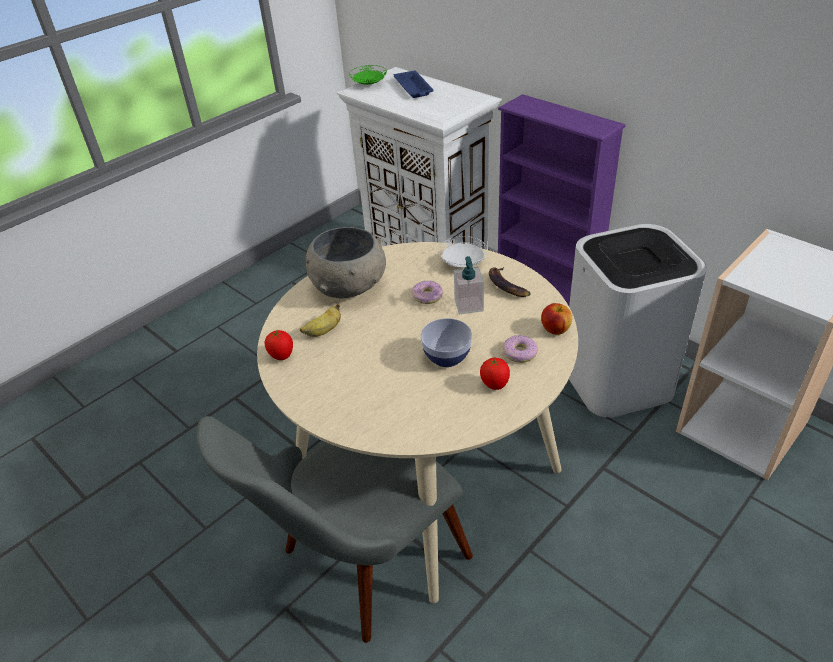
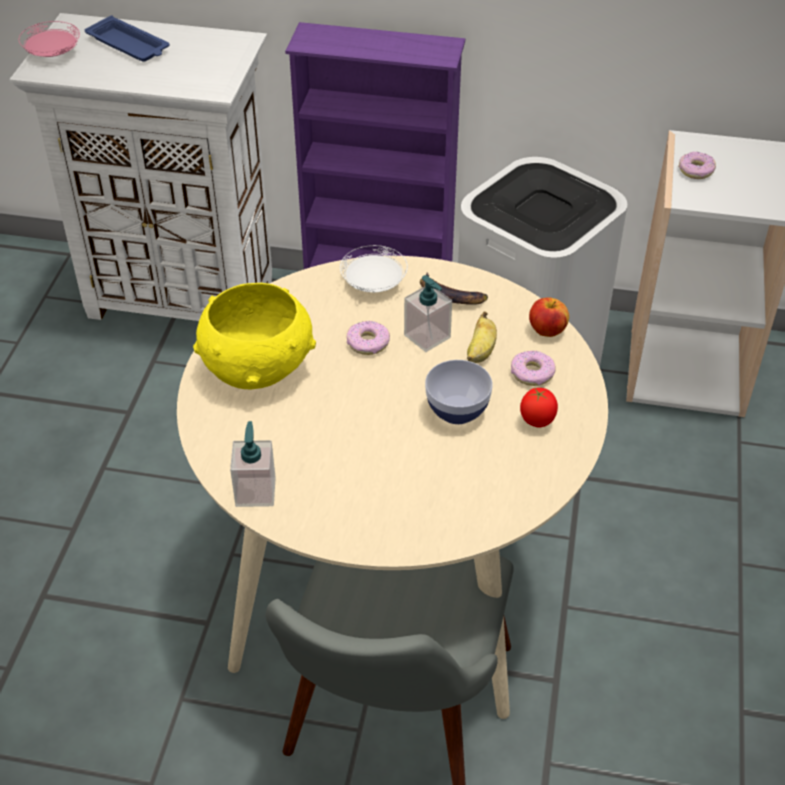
camera: 35 degrees left, 5 degrees up
(282, 356) = (255, 491): tomato -> soap dispenser
(323, 331) = (278, 438): banana -> banana (480, 352)
(349, 287) = (258, 367): grey bowl -> yellow bowl
(369, 84) = (53, 54): green plate -> pink plate
(766, 260) = (695, 170): none -> donut

